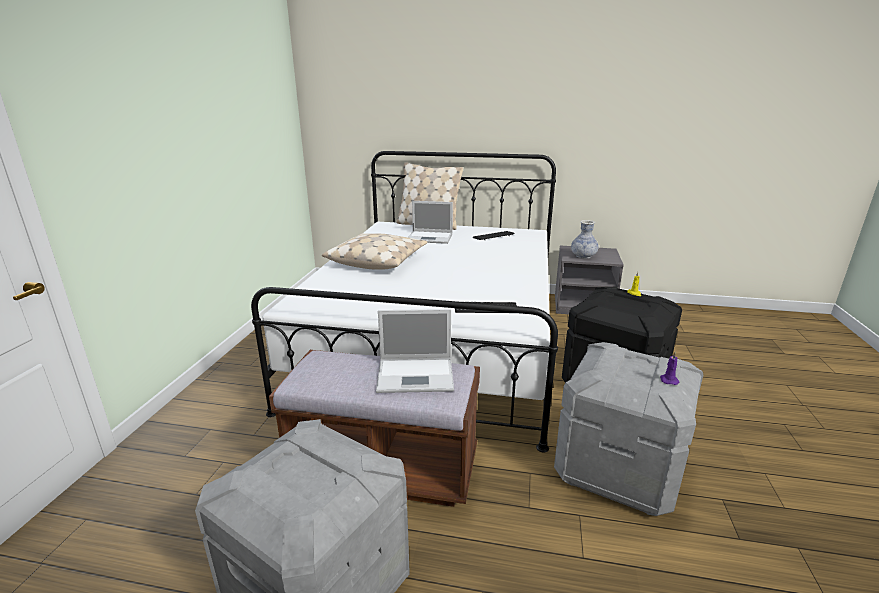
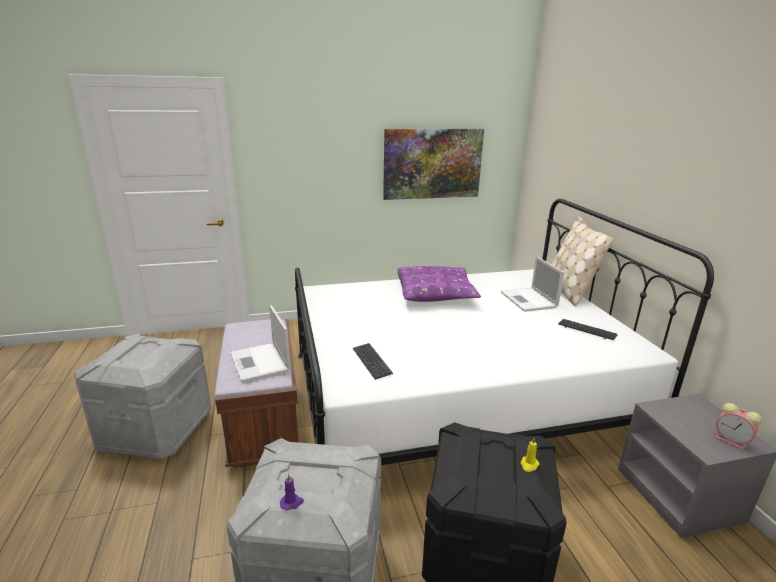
camera: 65 degrees right, 0 degrees up
(247, 138) = (432, 164): none -> picture
(377, 261) = (436, 293): beige pillow -> purple pillow
(583, 256) = (682, 420): vase -> none
(606, 253) = (732, 441): none -> alarm clock

